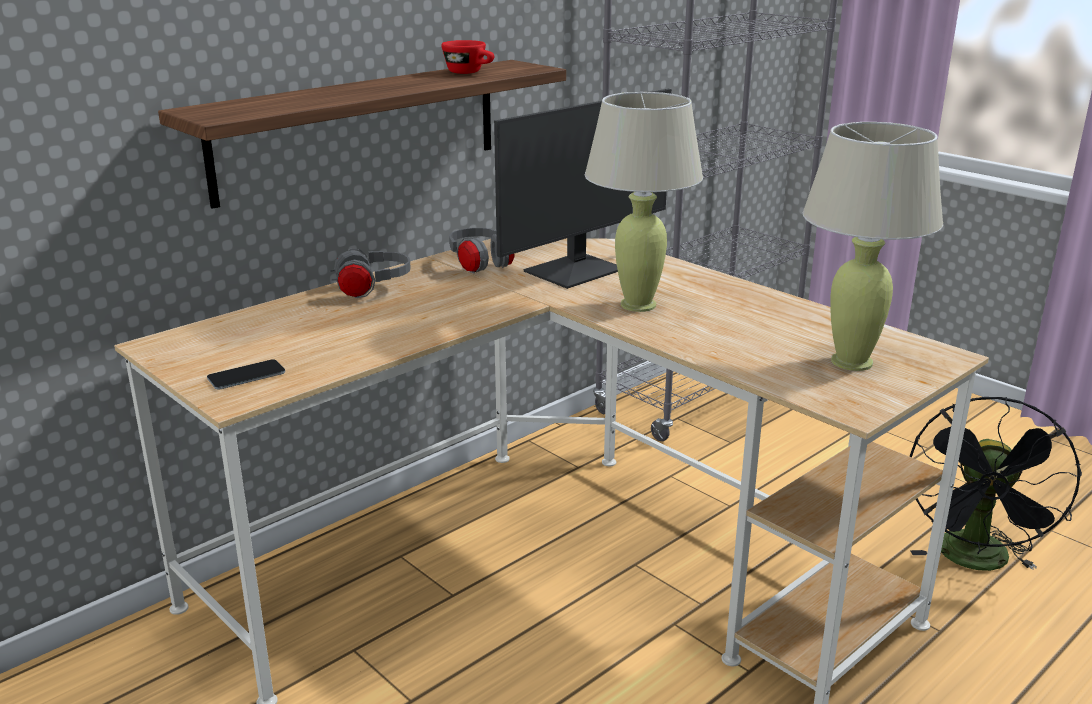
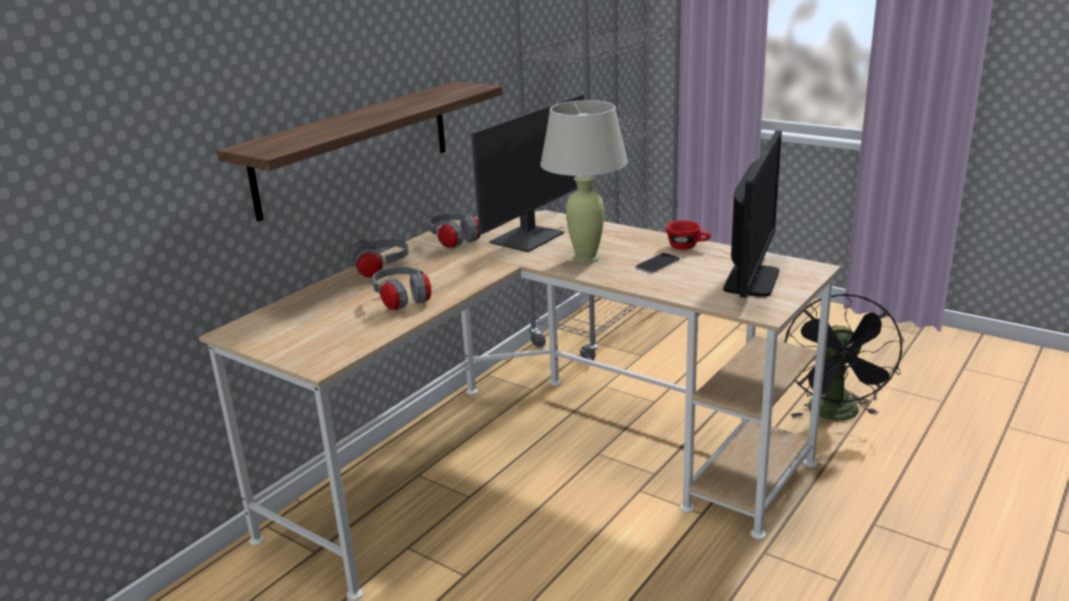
camera: 10 degrees left, 0 degrees up
(246, 375) = (319, 345): phone -> phone (657, 263)
(378, 332) = (402, 301): none -> grey headphones
(470, 72) = (432, 95): red cup -> red cup (688, 246)
(851, 361) = (751, 280): beige table lamp -> monitor

